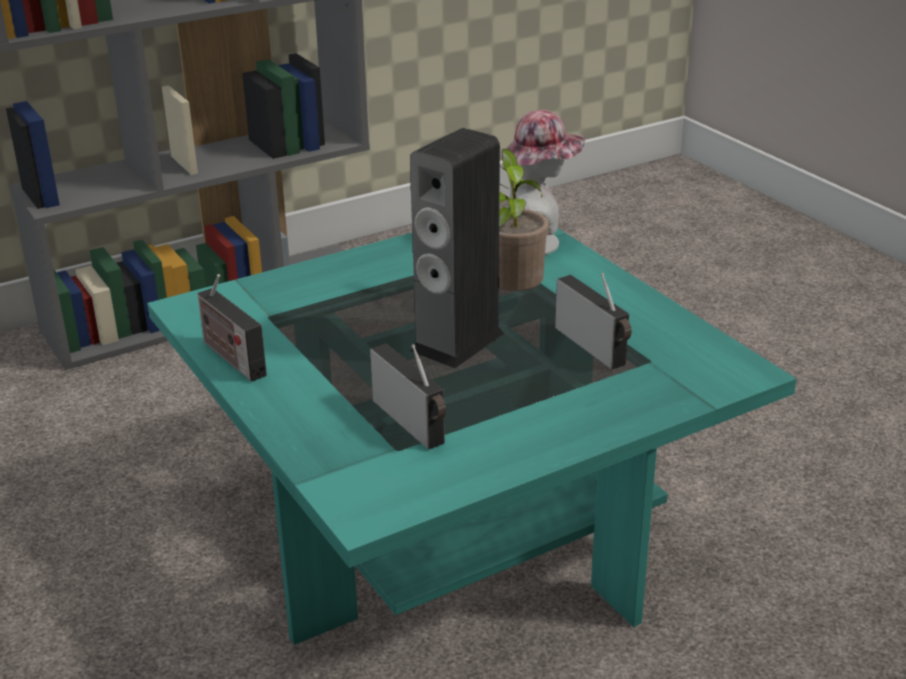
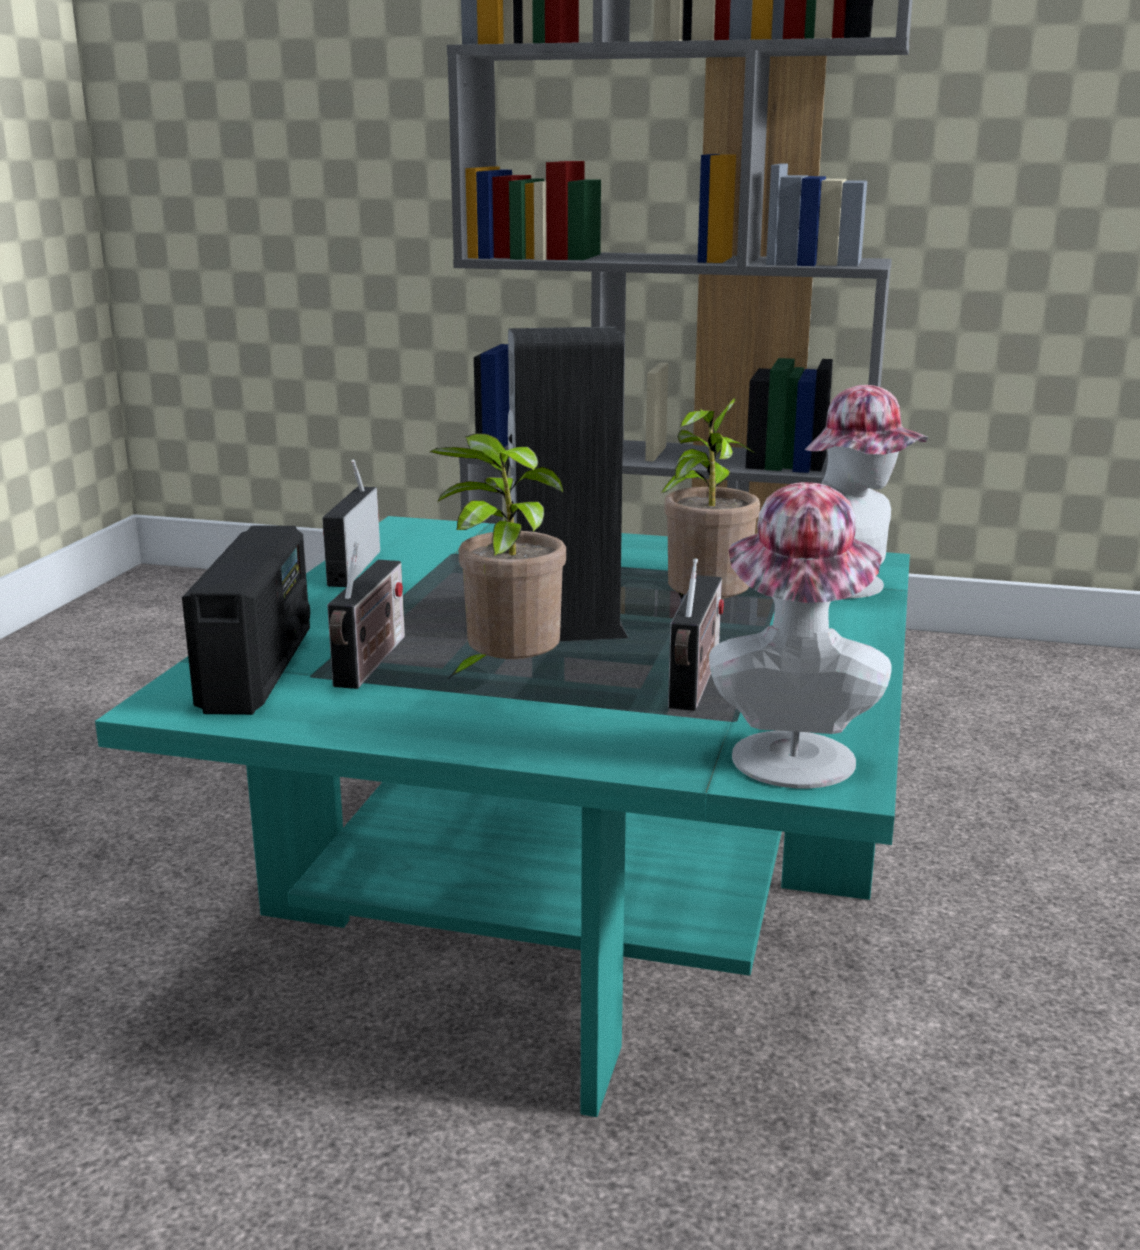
camera: 45 degrees right, 10 degrees down
(359, 463) = (258, 670): none -> radio
(502, 393) = (506, 678): none -> potted plant
(705, 366) = (791, 751): none -> hat

